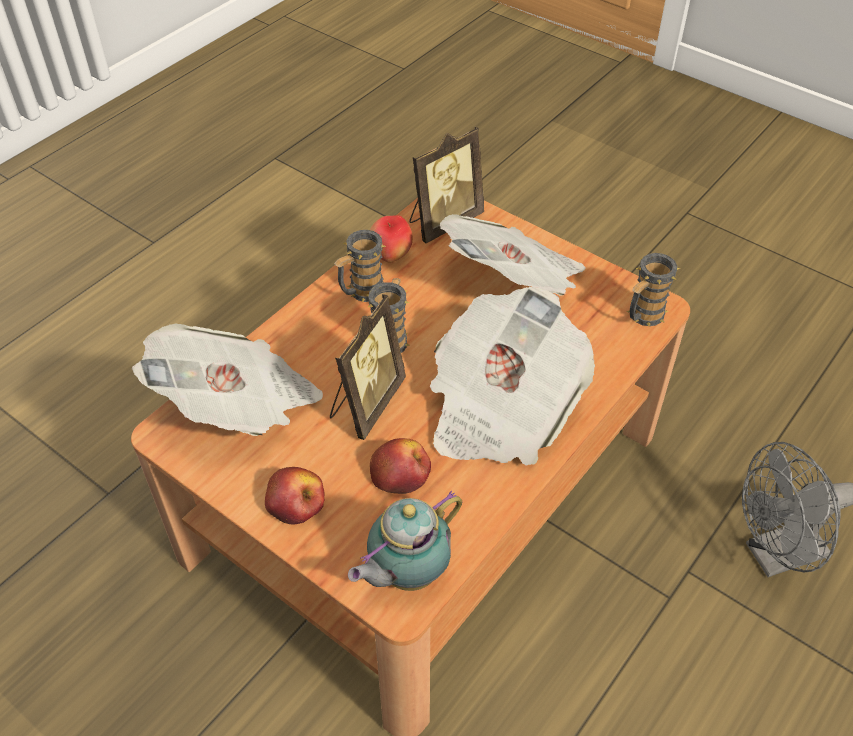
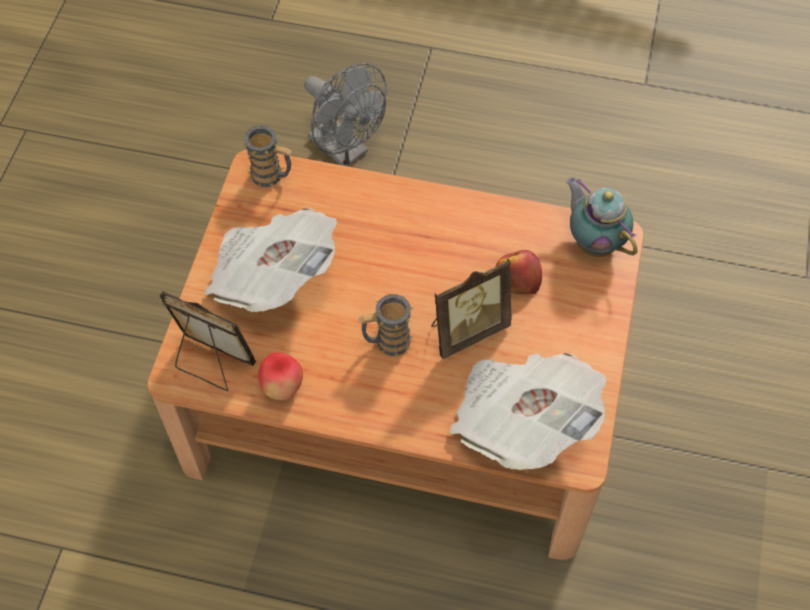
camera: 115 degrees left, 10 degrees up
(295, 502) = (583, 333): apple -> none
(361, 293) = (343, 390): mug -> none
(366, 403) = (466, 329): picture frame -> picture frame turned 150 degrees clockwise
(406, 573) = (594, 242): teapot -> teapot turned 150 degrees counterclockwise
(500, 408) = (420, 238): newspaper -> none

